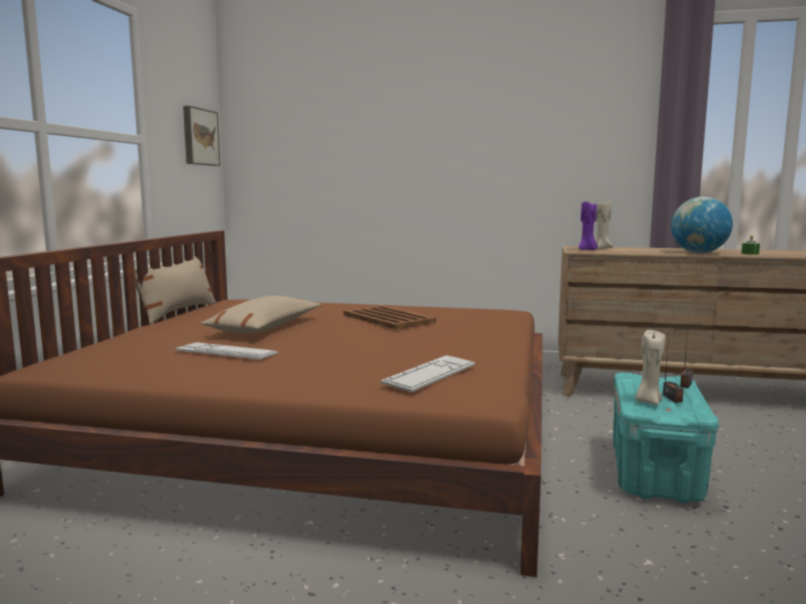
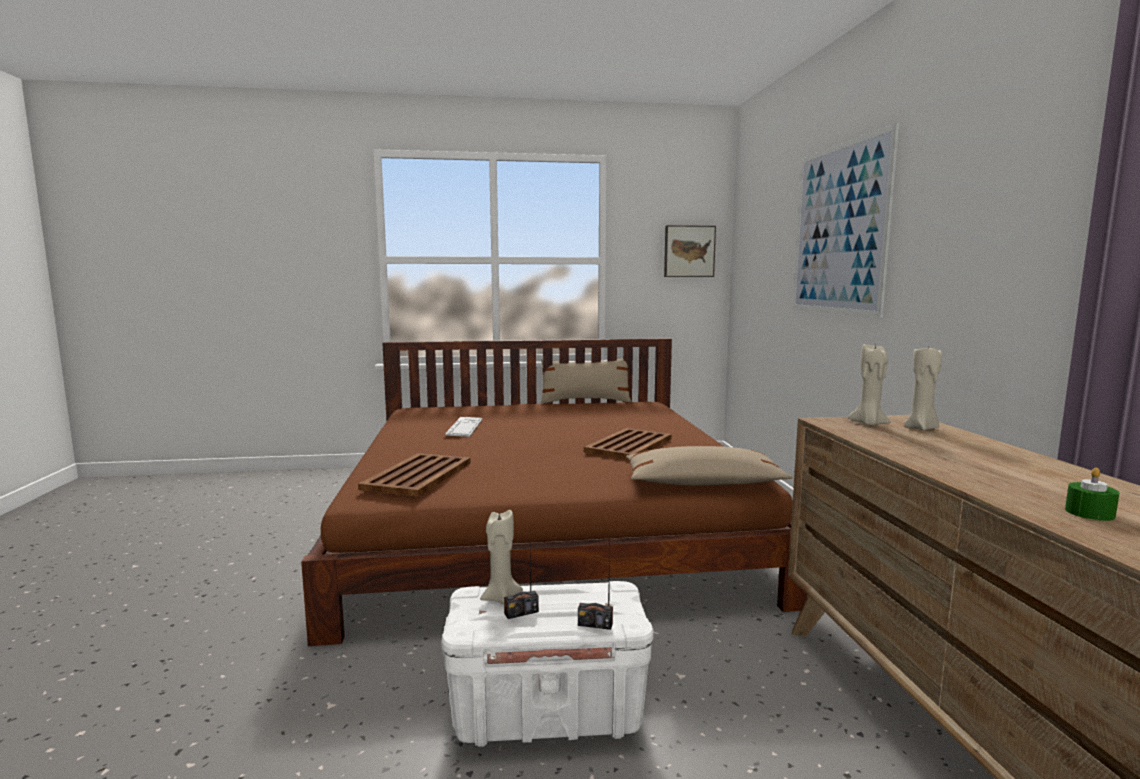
camera: 70 degrees right, 0 degrees up
(265, 328) = (552, 423): beige pillow -> beige pillow (702, 483)
(420, 129) = (839, 229): none -> picture
(430, 374) = (419, 475): keyboard -> brown tray
(587, 250) = (868, 424): purple candle -> beige candle
(654, 473) = (549, 712): turquoise storage box -> white storage box
(698, 253) = (985, 476): globe -> none

